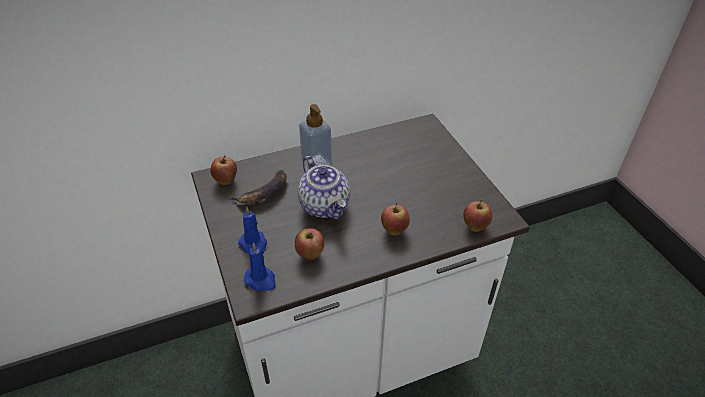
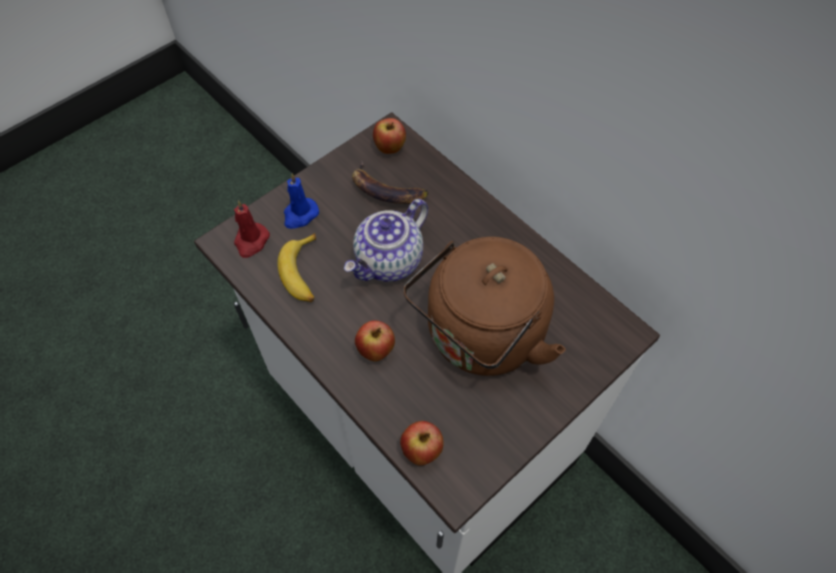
camera: 70 degrees right, 15 degrees up
(261, 280) = (251, 241): blue candle -> red candle
(310, 255) = (303, 274): apple -> banana
(316, 162) = (466, 224): soap dispenser -> none
(405, 180) = (480, 338): none -> brown kettle

